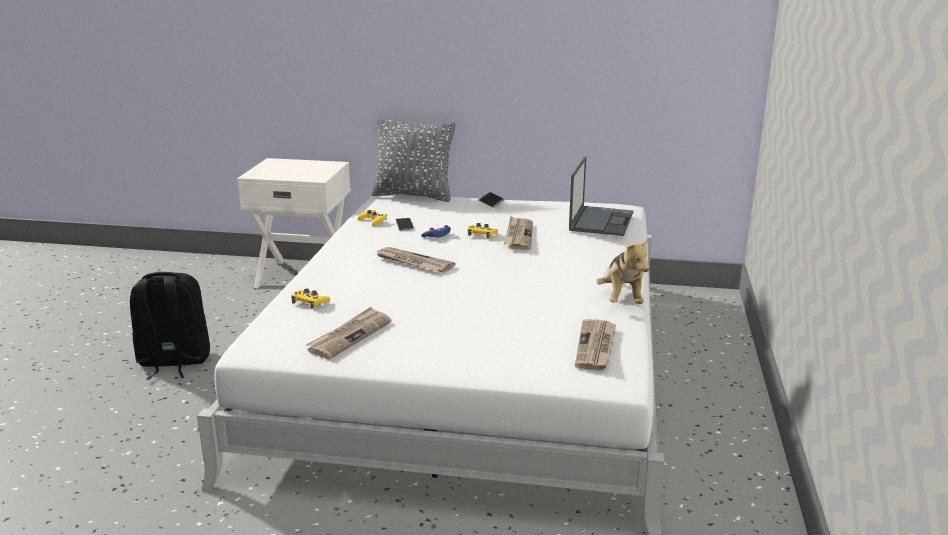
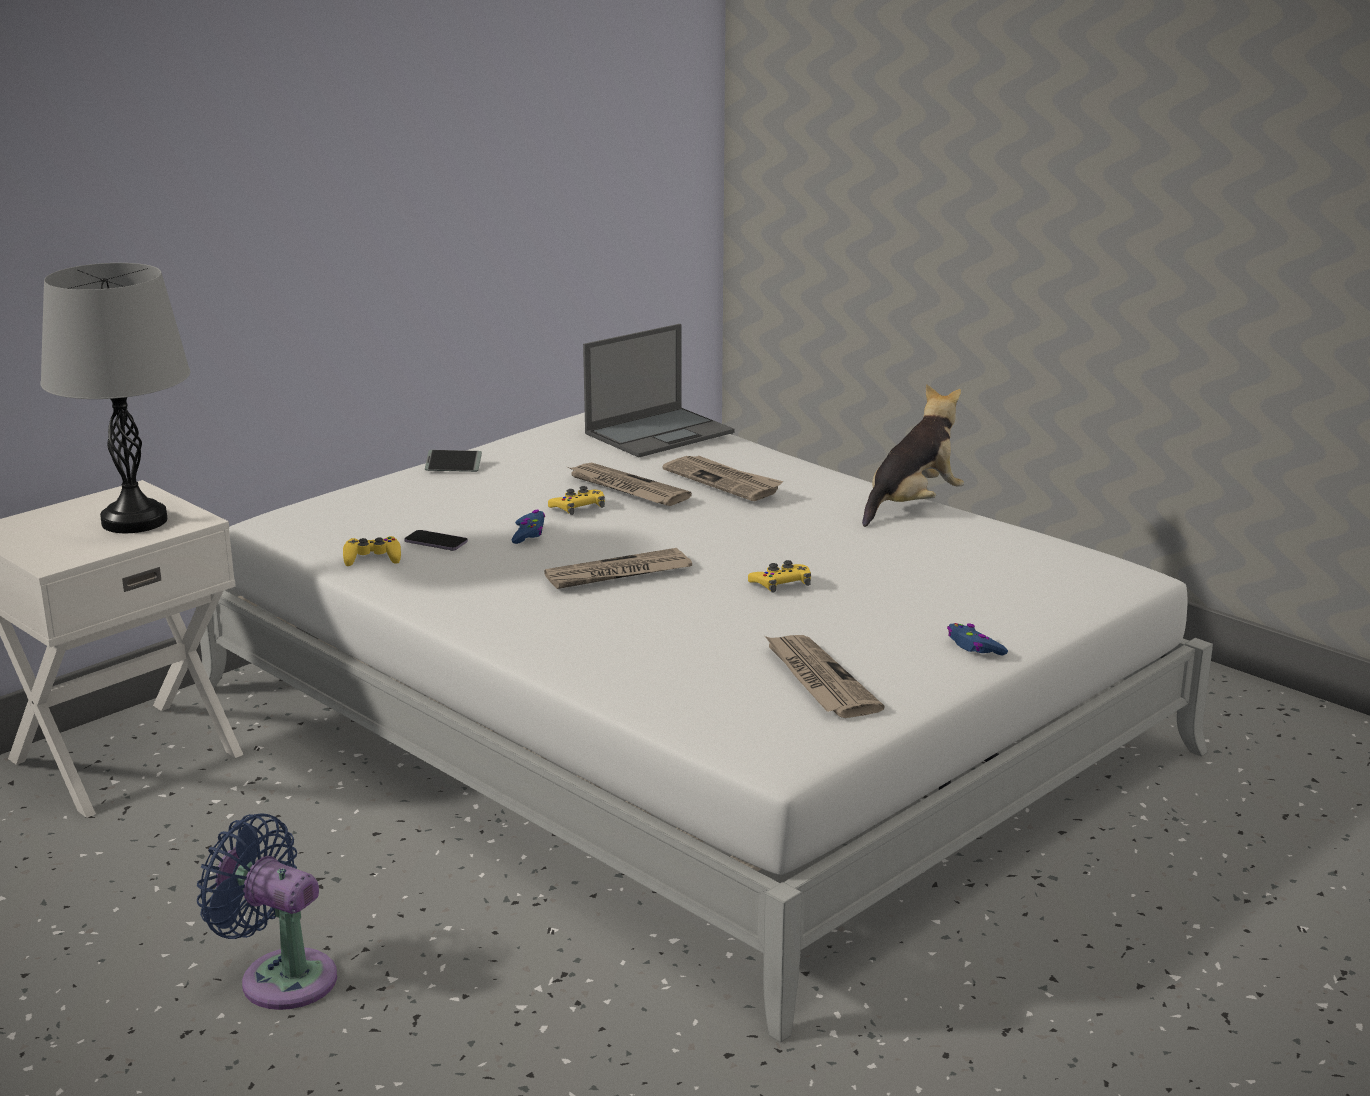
camera: 55 degrees left, 0 degrees up
(173, 362) = (281, 977): black backpack -> blue fan
(305, 172) = (134, 521): none -> grey table lamp
(310, 302) = (654, 679): yellow game controller -> yellow game controller (781, 583)
(414, 195) = (305, 502): grey pillow -> none
(441, 362) = (974, 647): none -> blue game controller
(596, 347) = (1032, 557): newspaper -> newspaper (723, 481)
(601, 221) = (660, 433): laptop -> laptop turned 90 degrees clockwise
(621, 298) = (912, 505): plush toy -> plush toy turned 75 degrees counterclockwise

